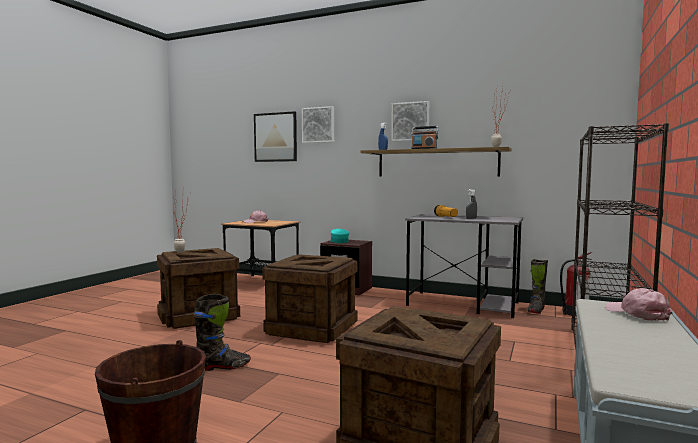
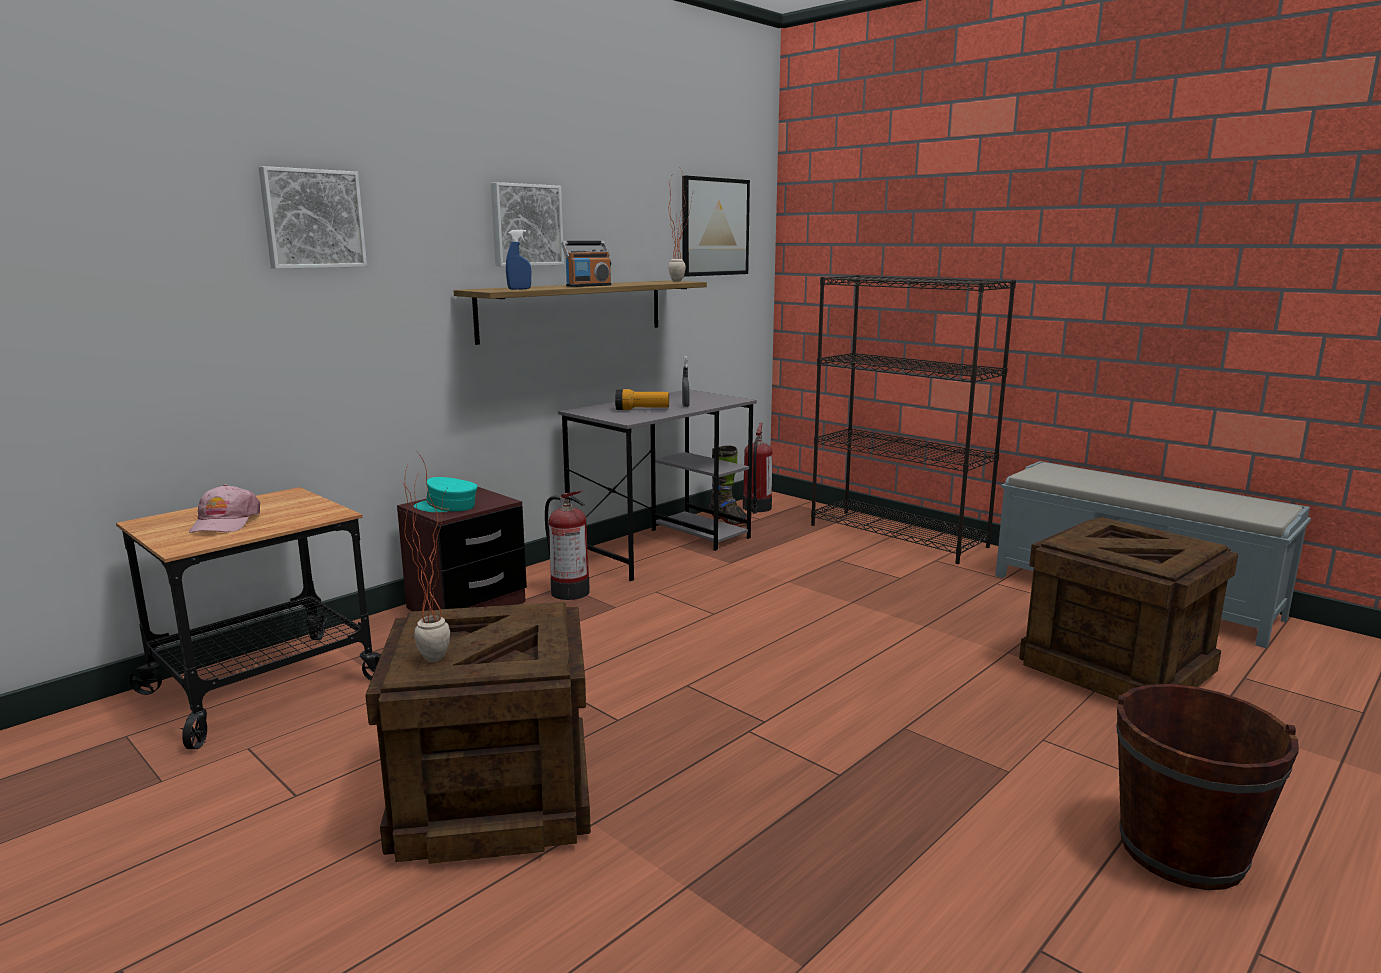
camera: 70 degrees left, 10 degrees up
(222, 367) = (860, 779): black boot -> none
(275, 137) = (163, 249): picture -> picture (715, 227)
(312, 328) = (699, 672): crate -> none
(379, 299) = (568, 591): none -> fire extinguisher
(637, 313) = (1071, 473): pink cap -> none

